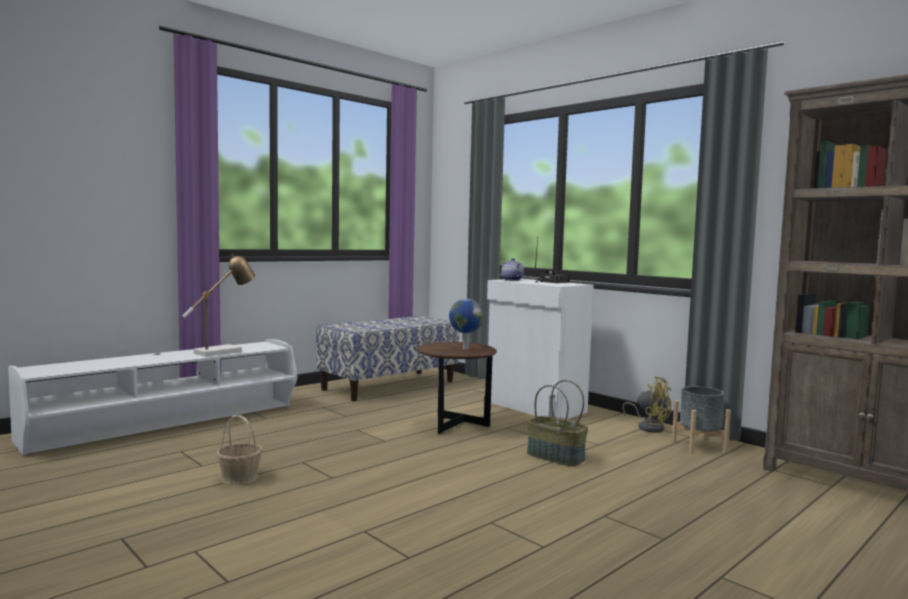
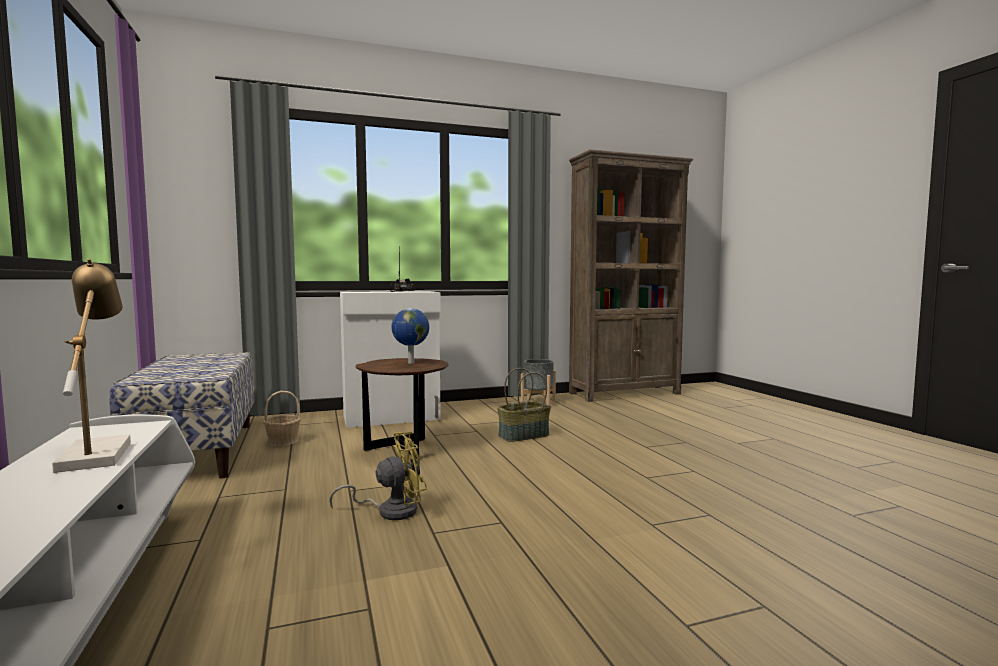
camera: 65 degrees left, 0 degrees up
(239, 477) = (453, 579): basket -> basket (282, 441)
(511, 280) = (359, 292): teapot -> none
(649, 427) = (486, 403): yellow fan -> yellow fan (390, 511)

